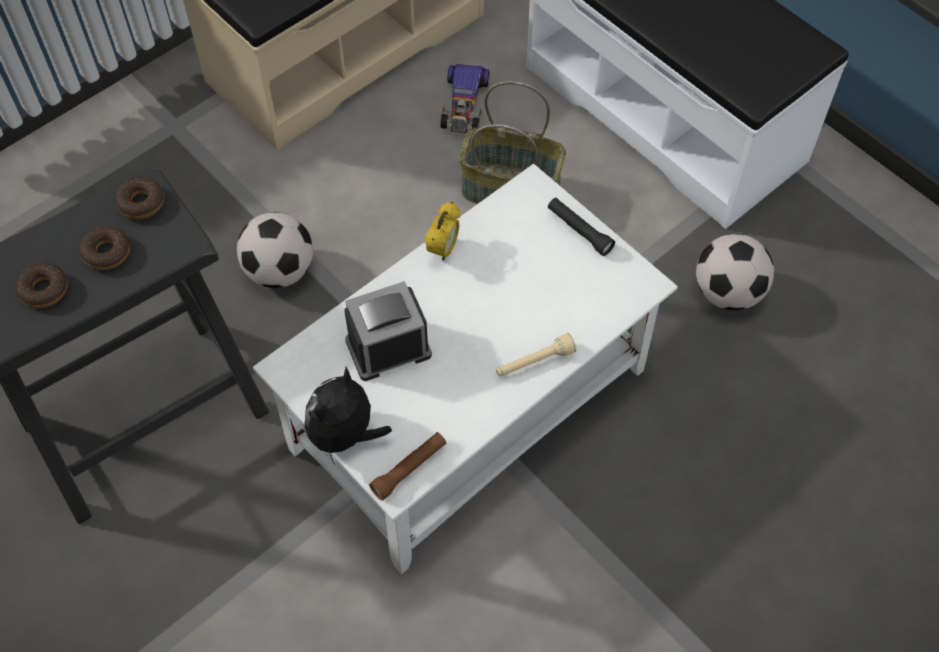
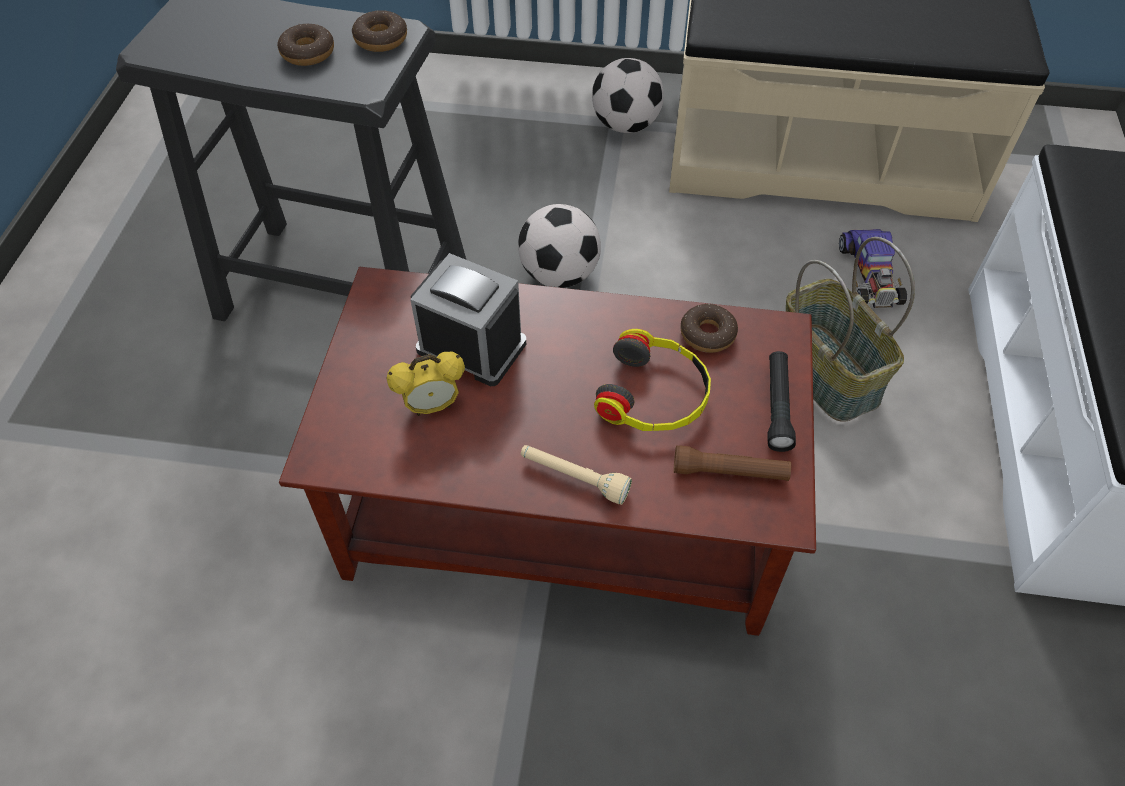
camera: 50 degrees right, 5 degrees down
(44, 290) = (234, 44): donut -> donut (707, 334)
(345, 435) = (342, 379): plush toy -> none
(409, 469) = (347, 456): brown flashlight -> brown flashlight (729, 472)
(443, 250) = (626, 313): alarm clock -> alarm clock (432, 406)
(464, 104) = (870, 274): toy car -> toy car turned 60 degrees counterclockwise
(468, 412) = (558, 510): white coffee table -> brown coffee table
(516, 281) = (654, 395): none -> headphones
(728, 292) = (942, 652): football -> football (625, 125)

